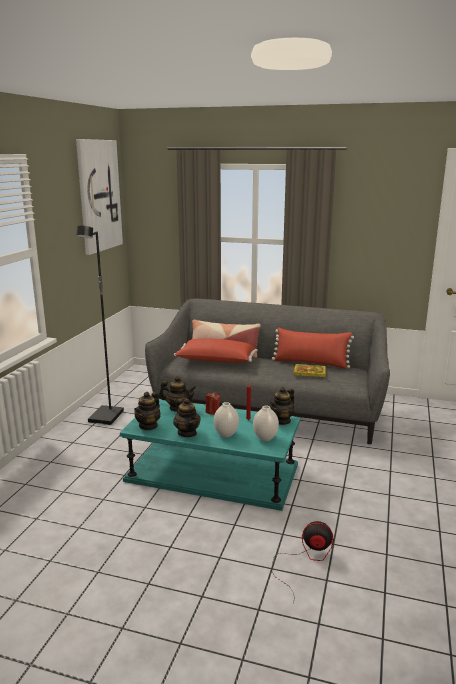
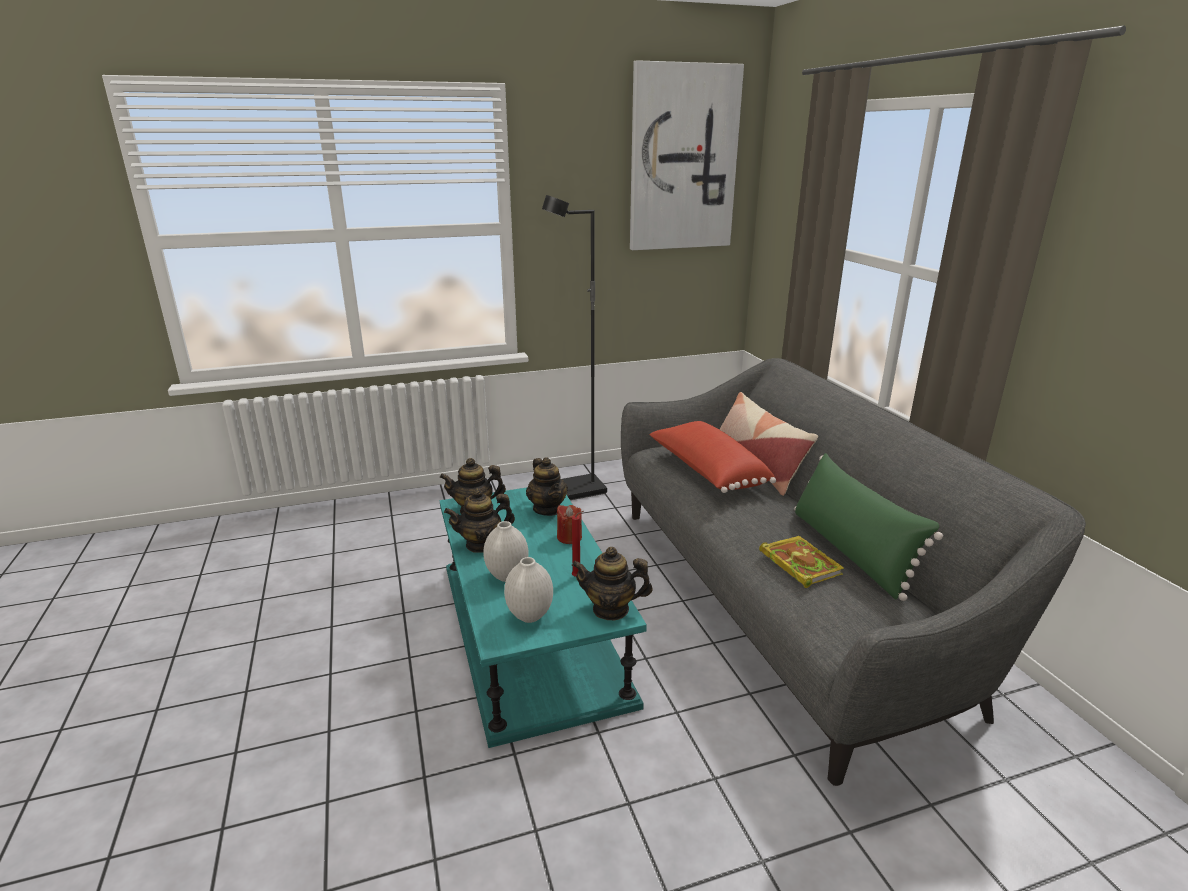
camera: 55 degrees right, 5 degrees up
(187, 433) = (482, 544): teapot -> teapot turned 45 degrees clockwise
(305, 560) = (368, 836): fan -> none
(311, 363) = (850, 551): red pillow -> green pillow

